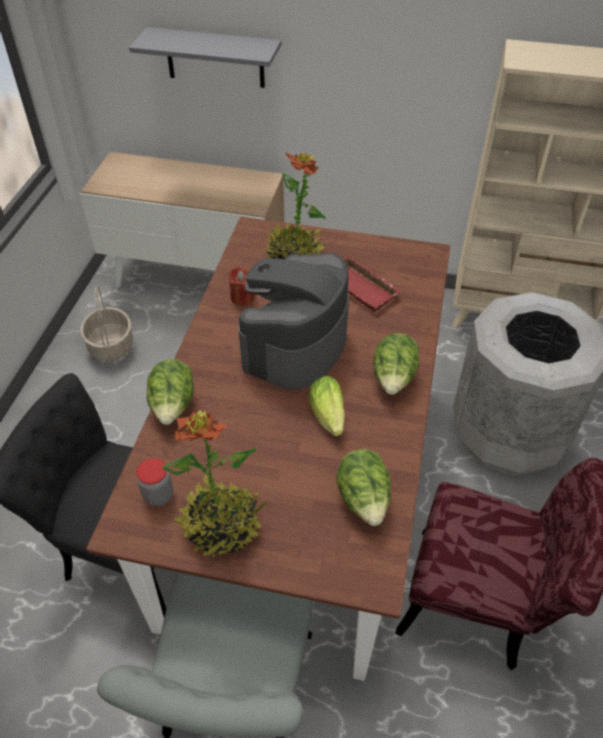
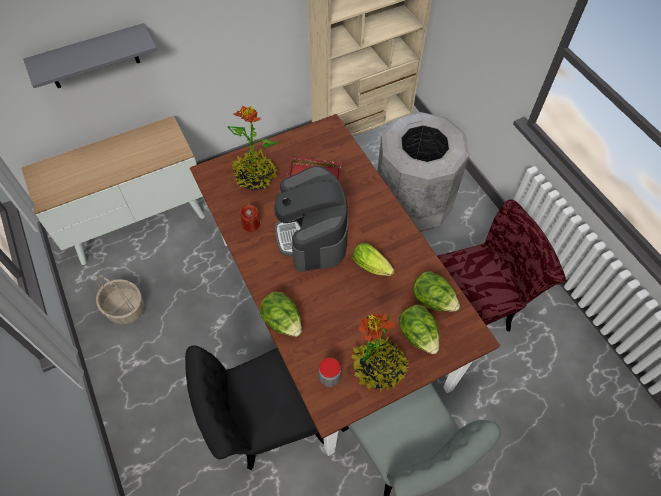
camera: 40 degrees left, 10 degrees up
(394, 379) = (384, 220): lettuce -> lettuce (418, 335)

